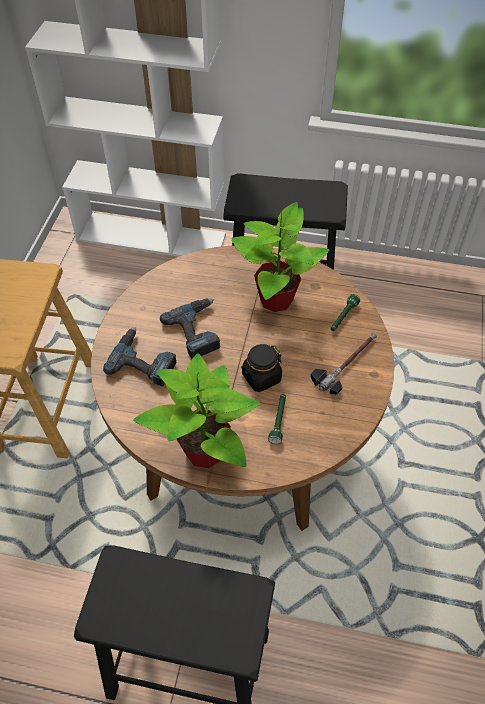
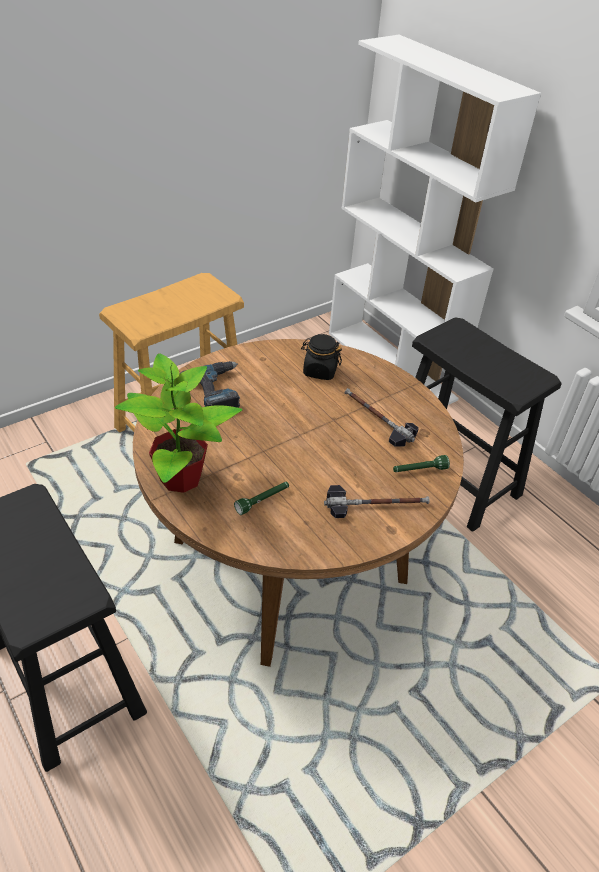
camera: 40 degrees right, 10 degrees down
(198, 331) = (283, 399): power drill -> none
(261, 377) = (290, 462): black jar -> black jar (319, 371)
(276, 298) = (377, 419): potted plant -> hammer

